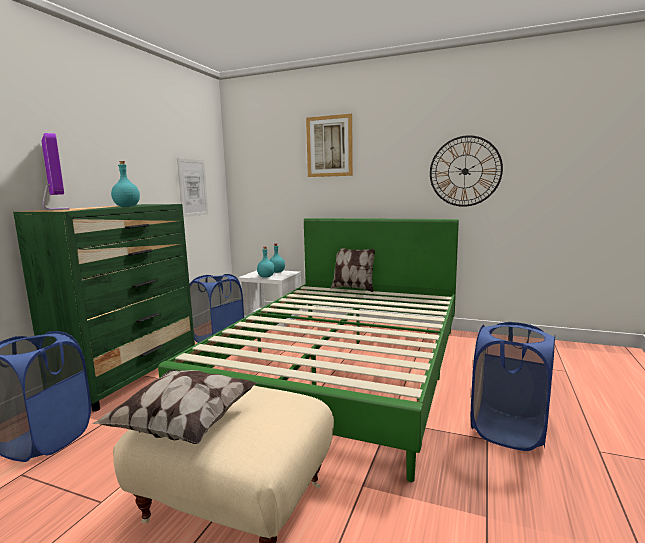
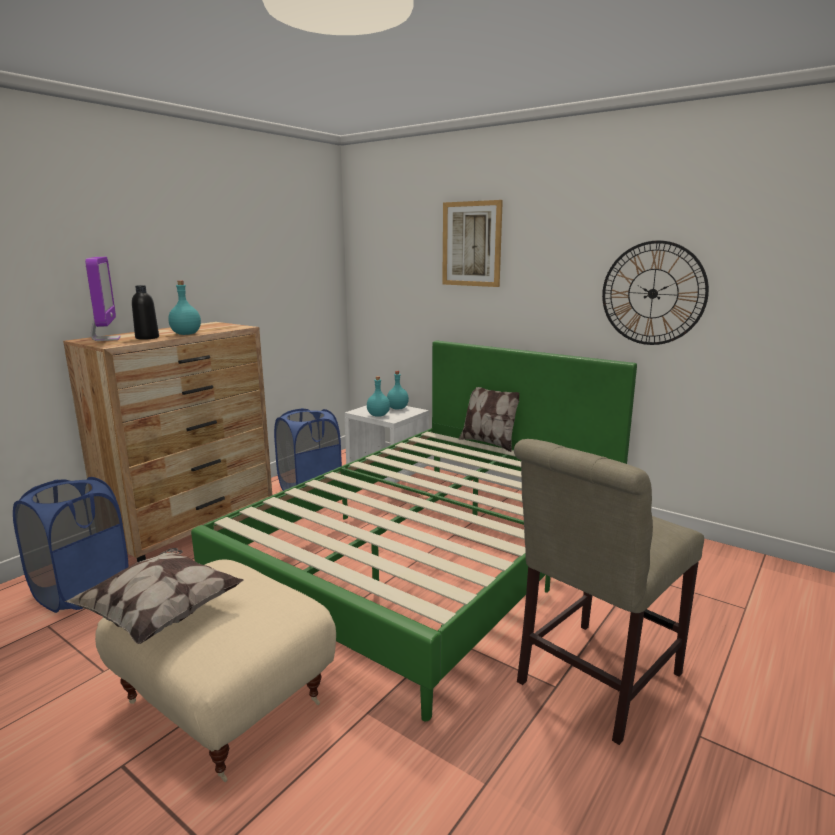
camera: 15 degrees right, 5 degrees up
(94, 208) = (147, 338): none -> black bottle
(130, 376) = (193, 527): green dresser -> brown dresser
(192, 187) = (294, 294): picture -> none
(508, 431) = (593, 681): blue laundry basket -> beige chair

